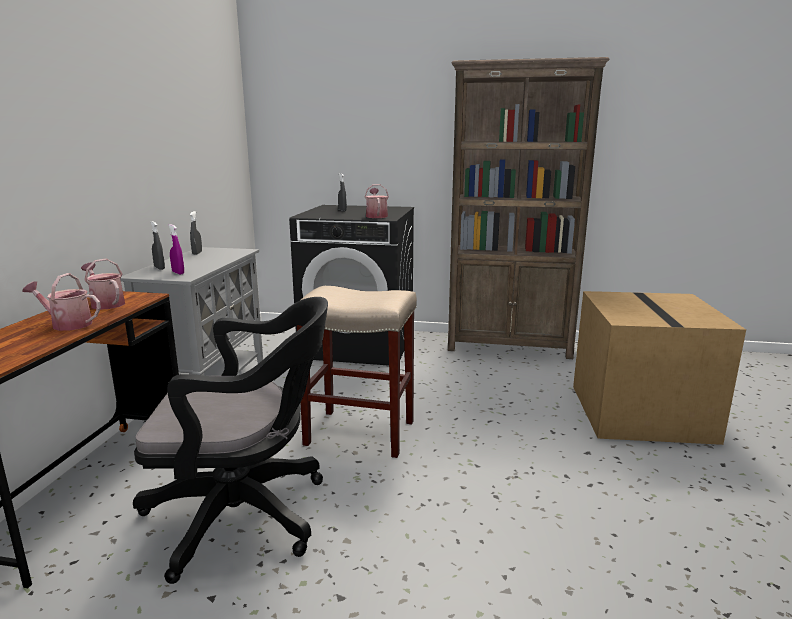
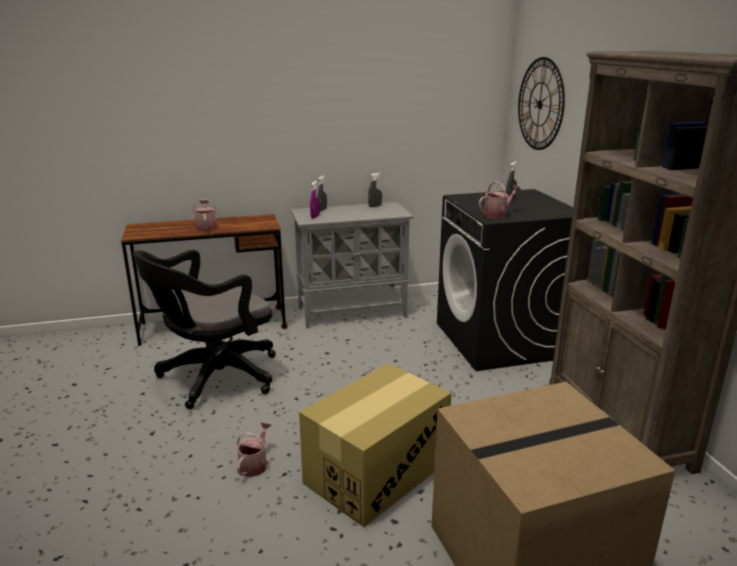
camera: 65 degrees right, 5 degrees up
(106, 303) = (247, 223): watering can -> watering can (255, 464)
(247, 515) = (214, 378): black office chair -> black office chair turned 75 degrees clockwise
(306, 126) = (540, 104): none -> wall clock
(362, 432) = (338, 388): beige stool -> none
(517, 444) = (377, 472): none -> cardboard box

